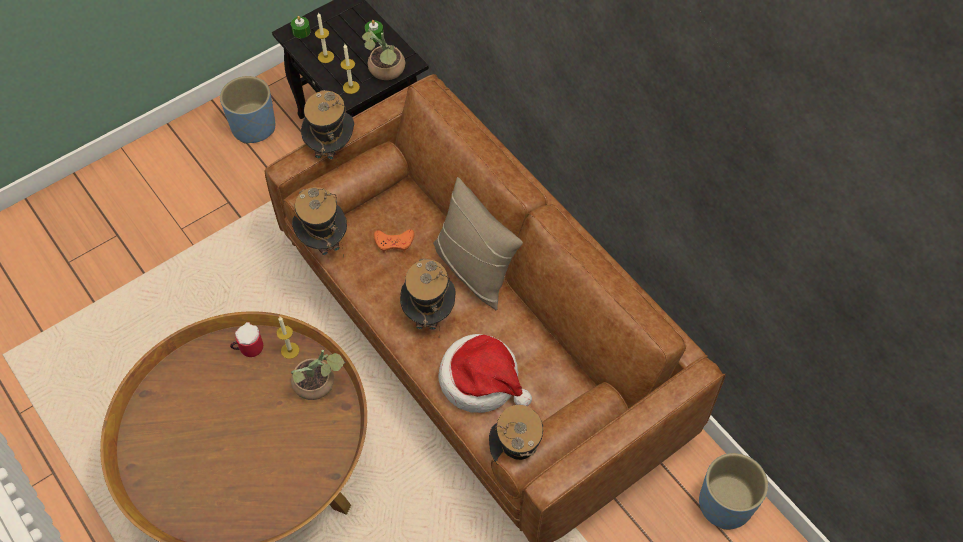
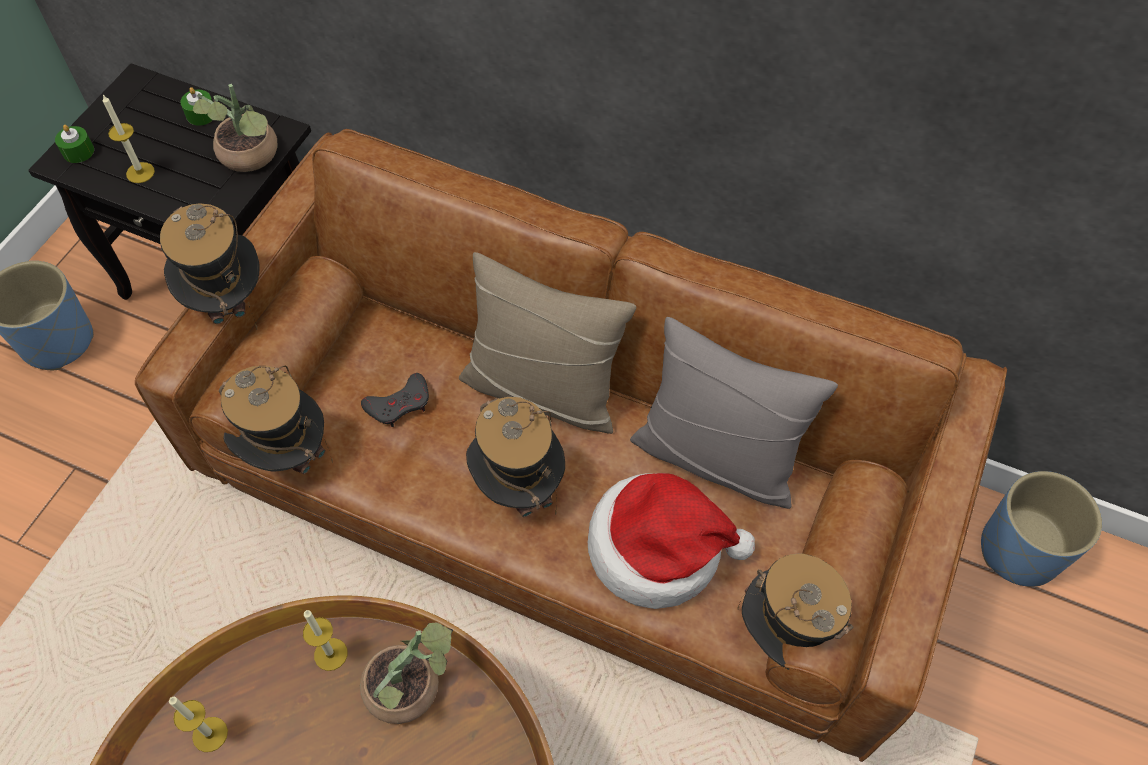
camera: 30 degrees left, 0 degrees up
(248, 347) = (256, 686): mug -> none
(351, 87) = (207, 200): candle -> candle (210, 734)
(394, 242) = (399, 404): orange game controller -> grey game controller
(545, 350) = (716, 457): none -> grey pillow

